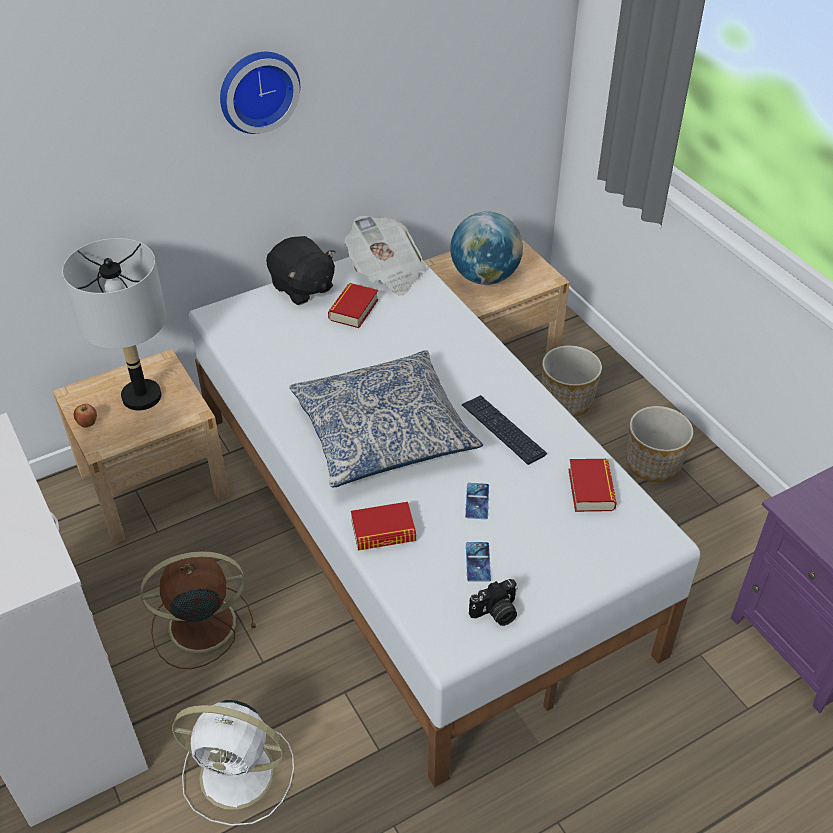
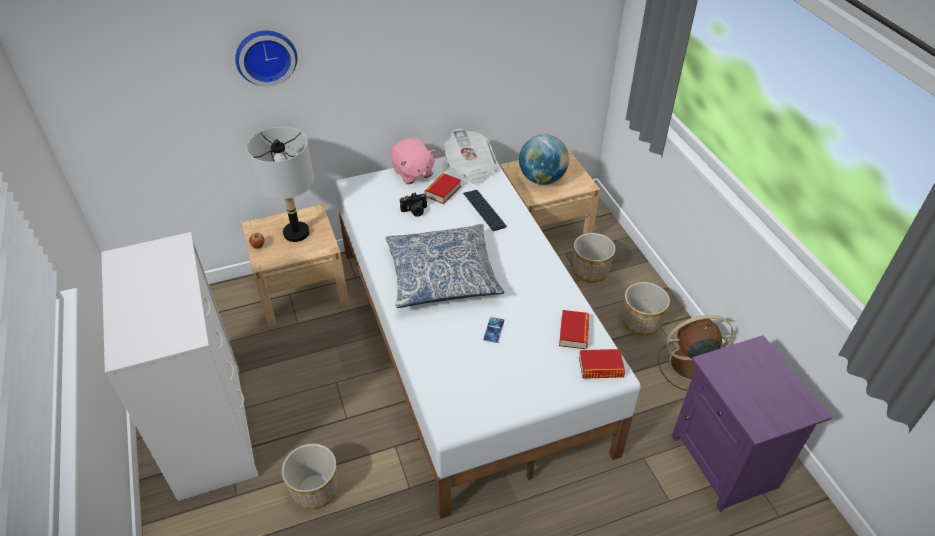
camera: 10 degrees right, 0 degrees up
(199, 625) = (311, 388): brown fan -> brown fan (688, 364)
(240, 774) = (316, 489): white fan -> planter
(257, 90) = (389, 37): wall clock -> wall clock (265, 56)
(302, 288) = (412, 173): black plush toy -> pink plush toy
(383, 531) = (426, 341): book -> book (600, 367)
(478, 562) = (484, 371): phone -> none
(496, 613) = (487, 406): camera -> camera (415, 211)
(503, 430) = (523, 284): keyboard -> keyboard (484, 210)

